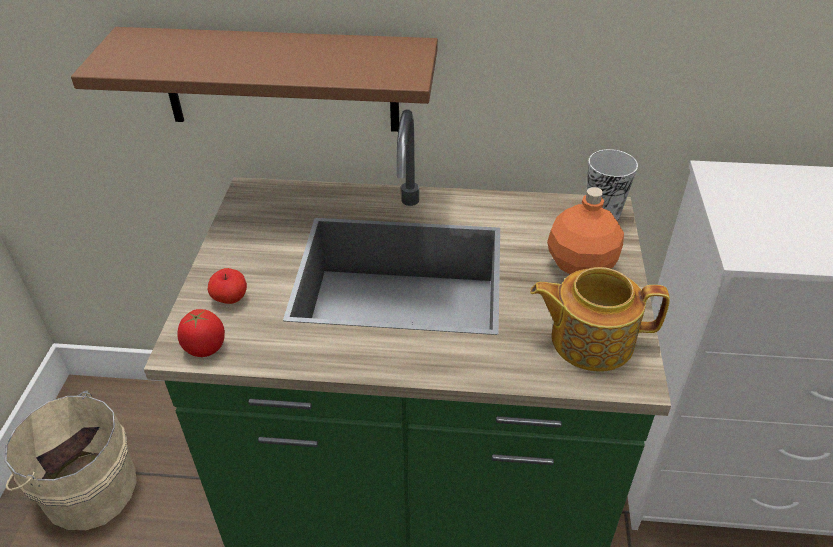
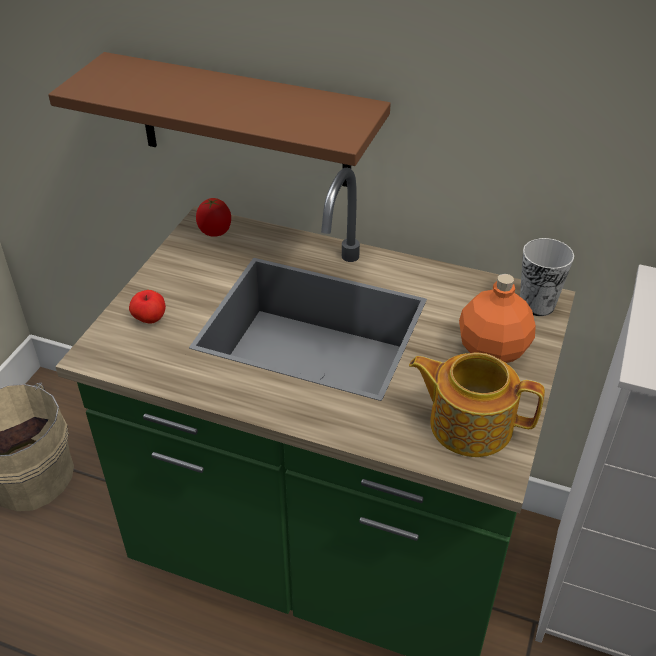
camera: 15 degrees right, 0 degrees up
(205, 349) = (112, 360): tomato -> tomato (215, 232)

